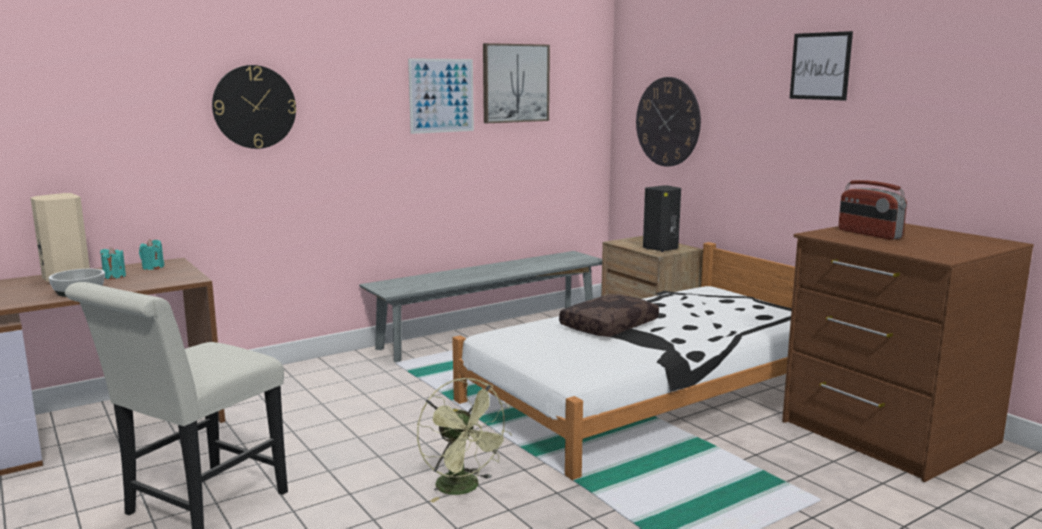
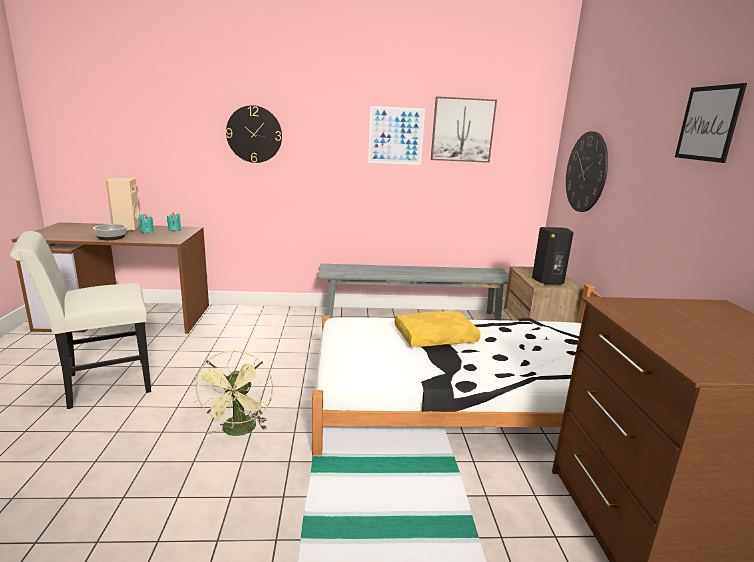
camera: 30 degrees right, 5 degrees up
(608, 325) = (435, 337): brown pillow -> yellow pillow
(869, 234) = (670, 315): radio -> none

